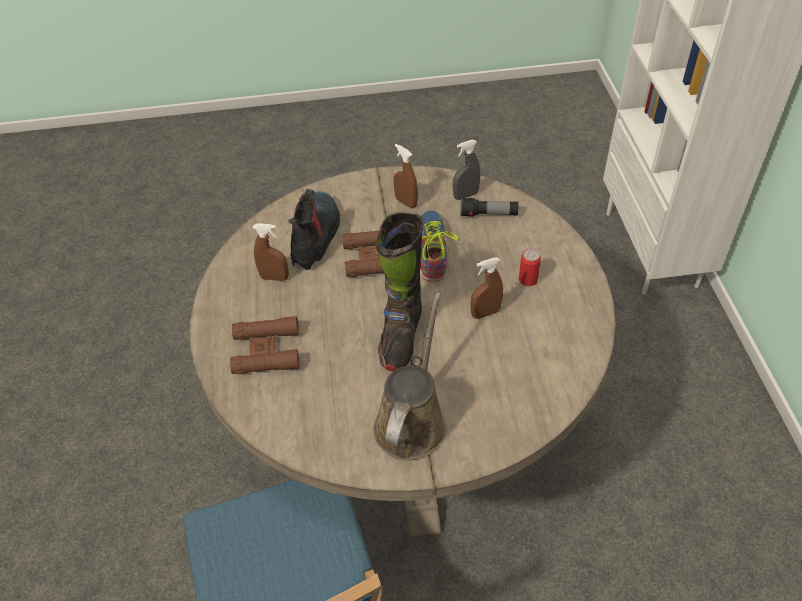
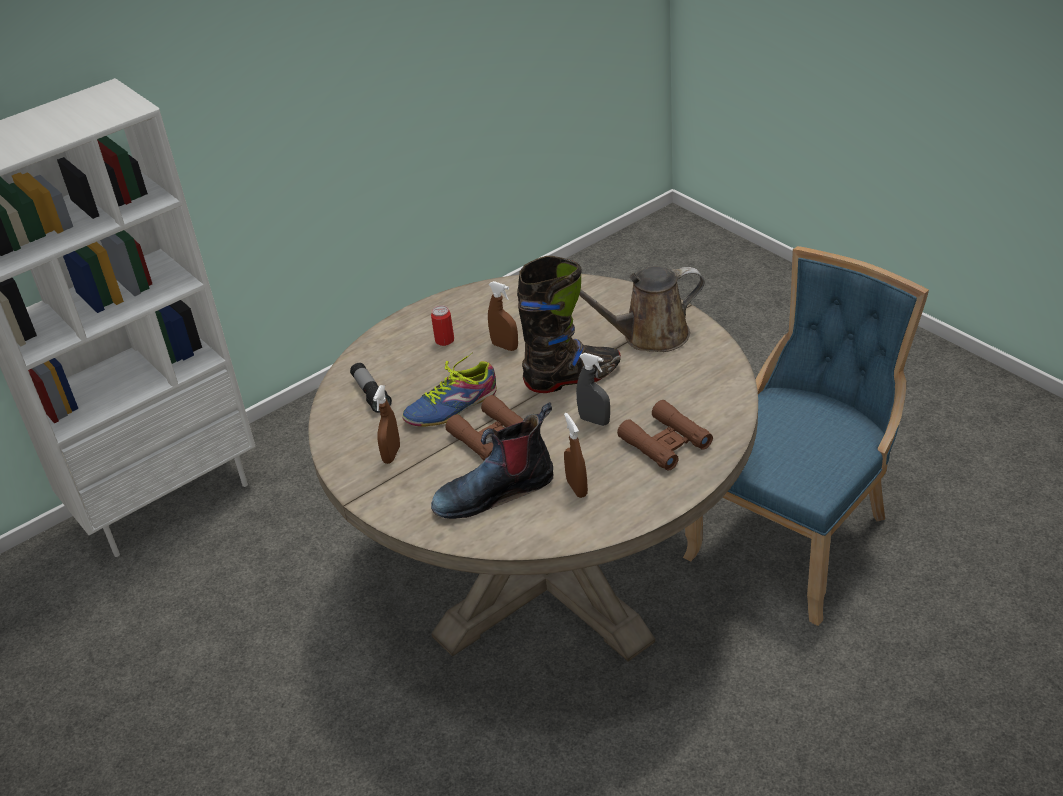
camera: 120 degrees left, 10 degrees down
(465, 195) = (351, 420): grey spray bottle -> grey spray bottle (594, 420)

